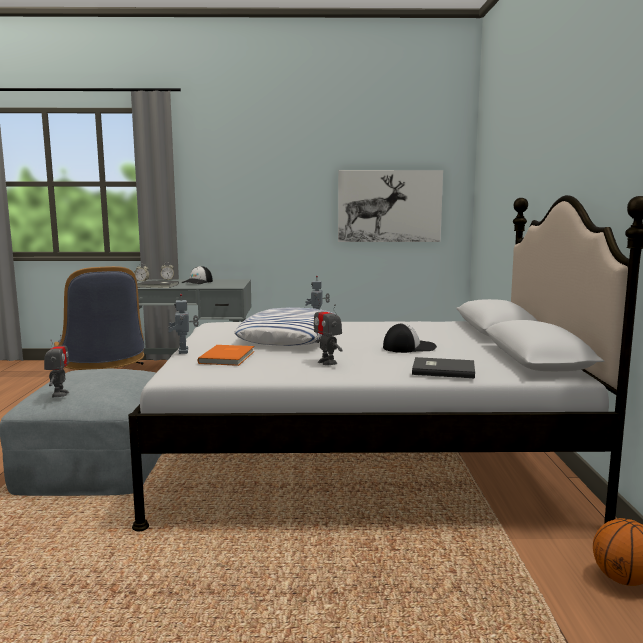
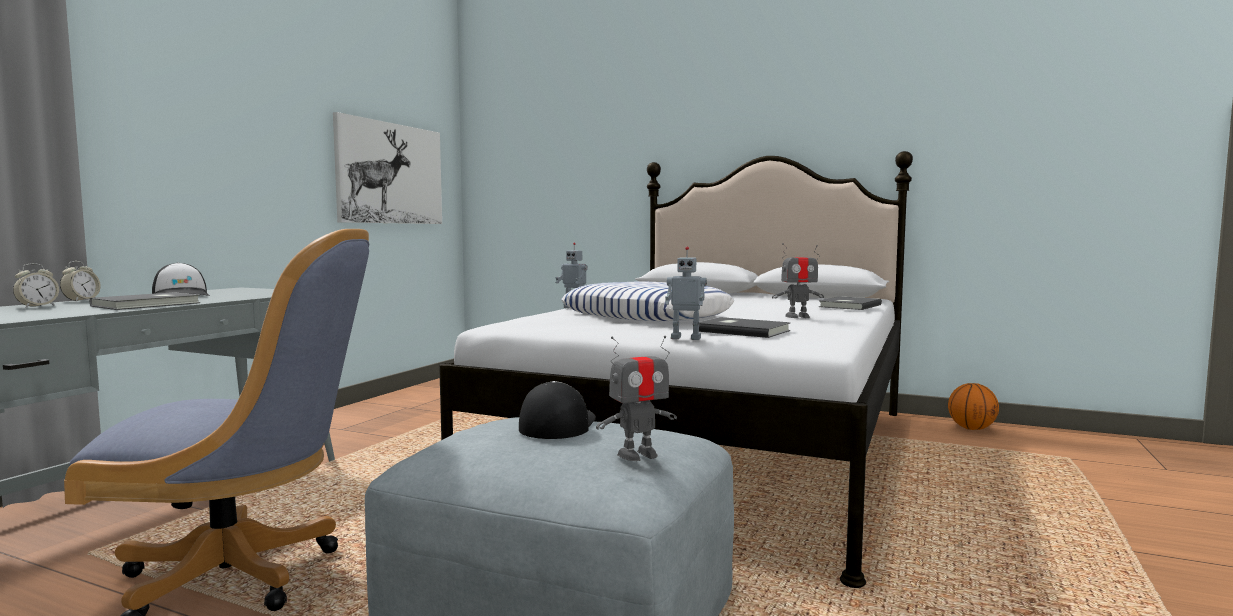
camera: 65 degrees left, 5 degrees down
(59, 394) = (638, 455): toy robot -> toy robot turned 135 degrees clockwise
(229, 357) = (742, 330): orange book -> grey book
(409, 347) = (748, 304): cap -> cap (557, 424)

